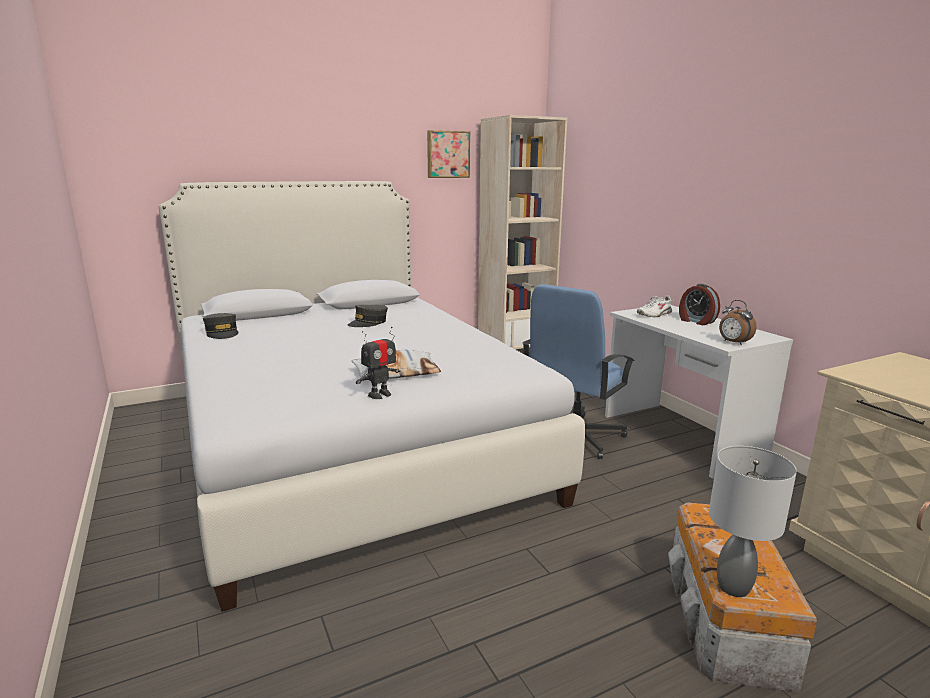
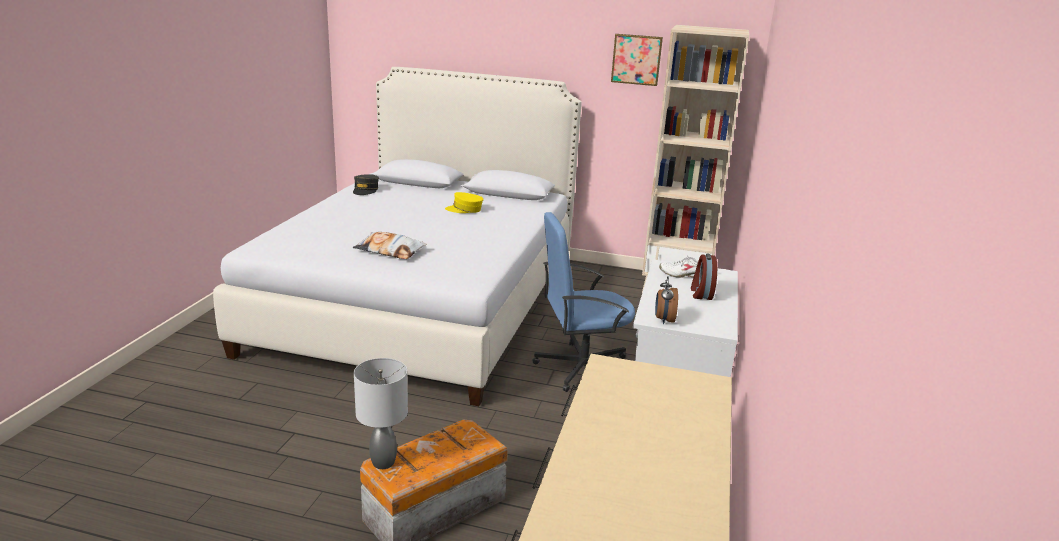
camera: 40 degrees right, 5 degrees up
(368, 323) = (464, 209): grey cap -> yellow cap
(379, 395) = (347, 260): toy robot -> none

